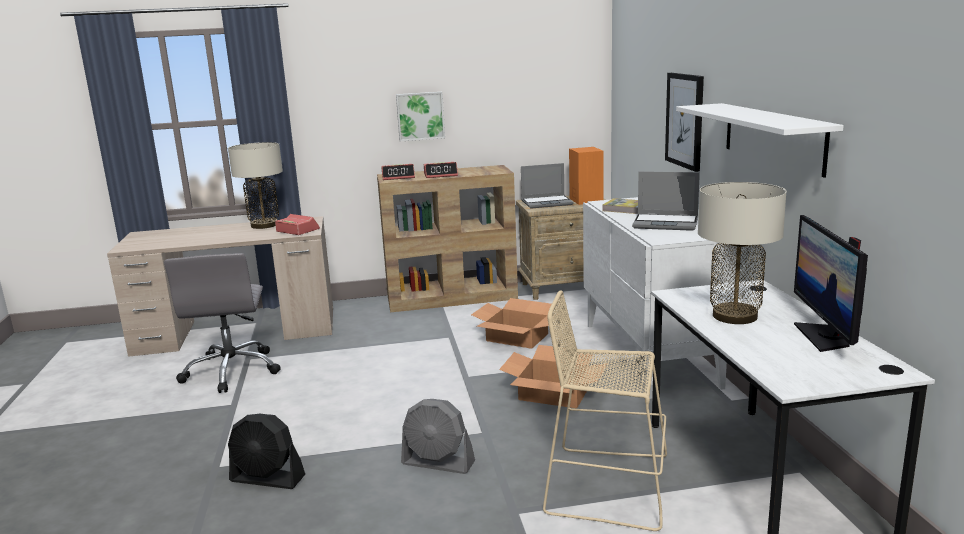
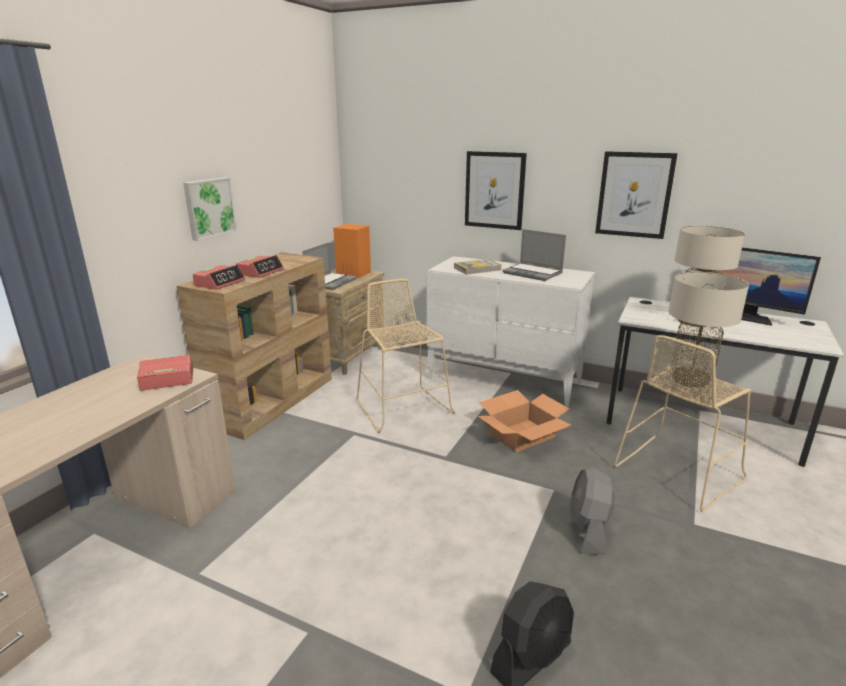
camera: 55 degrees left, 5 degrees up
(232, 371) = (211, 601): grey office chair -> none
(264, 225) = (88, 390): table lamp -> table lamp (690, 379)
(438, 463) = (588, 531): grey fan -> grey fan turned 135 degrees clockwise
(517, 337) = (404, 409): cardboard box -> beige stool
(666, 223) = (533, 273): laptop -> laptop turned 75 degrees clockwise
(772, 137) = (634, 195): white shelf -> picture

